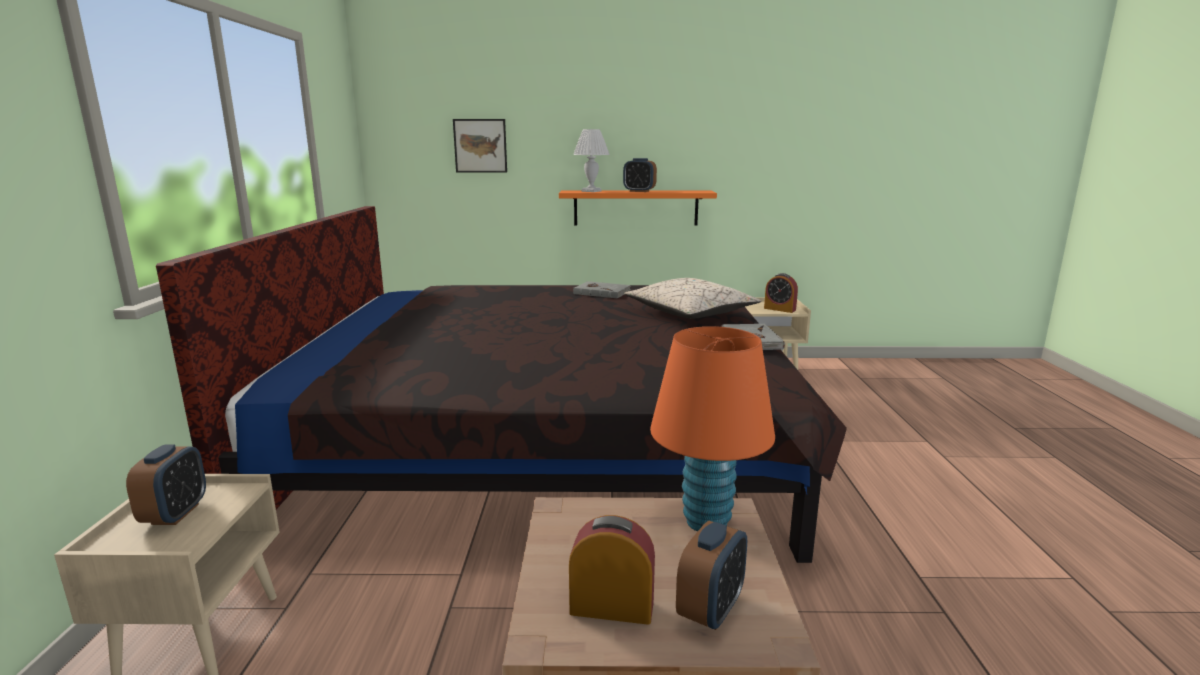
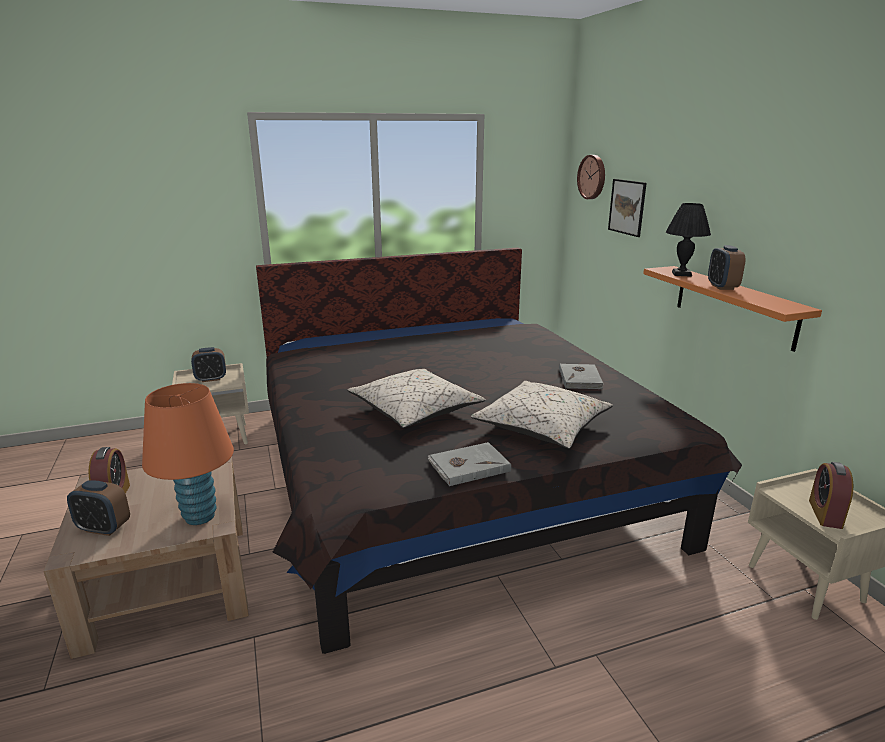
camera: 70 degrees right, 5 degrees up
(411, 120) = (593, 177): none -> wall clock
(591, 191) = (681, 274): white table lamp -> black table lamp
(621, 343) = (415, 411): none -> beige pillow

